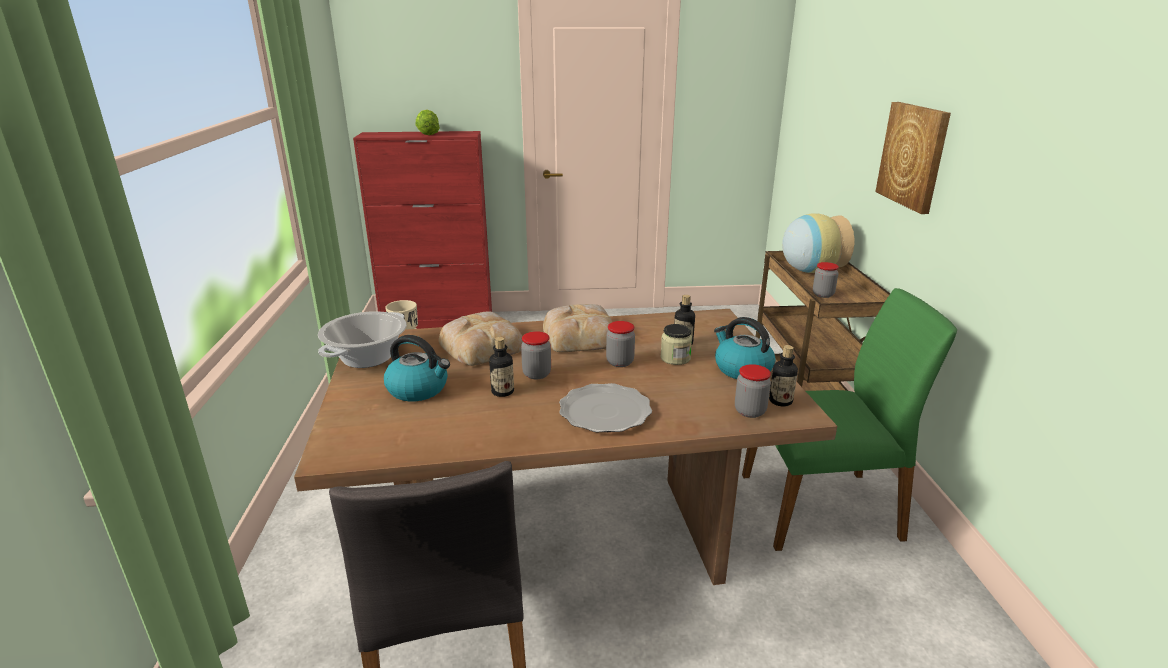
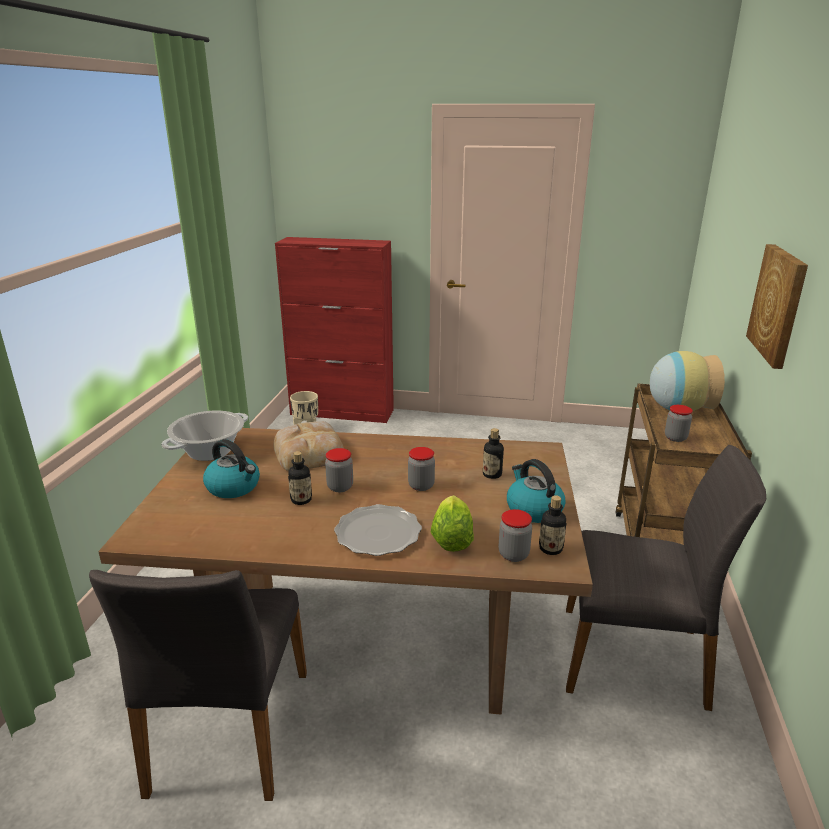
camera: 15 degrees right, 0 degrees up
(428, 134) = (341, 242): lettuce -> lettuce (451, 539)
(580, 335) = (401, 453): bread -> none
(675, 358) = (475, 489): jar -> none
(822, 507) = (635, 657): green chair -> grey chair

